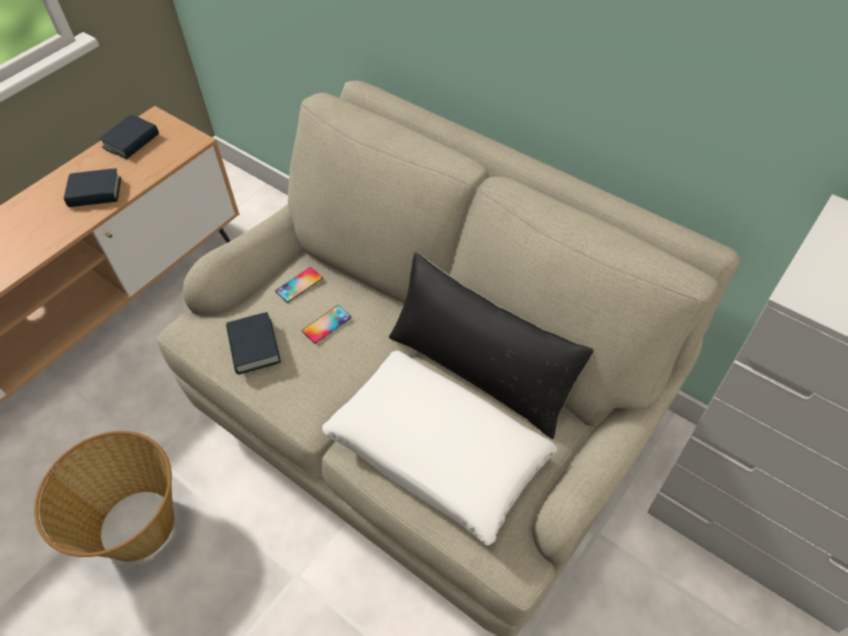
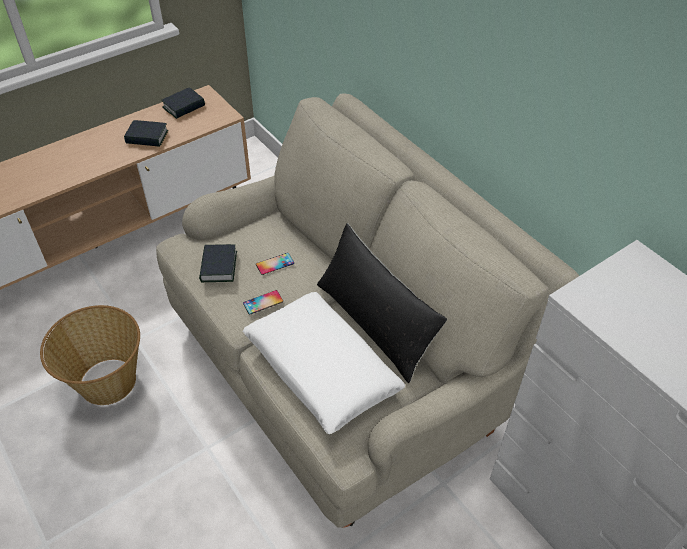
camera: 15 degrees right, 5 degrees down
(299, 285) = (265, 232): phone -> phone (263, 302)

